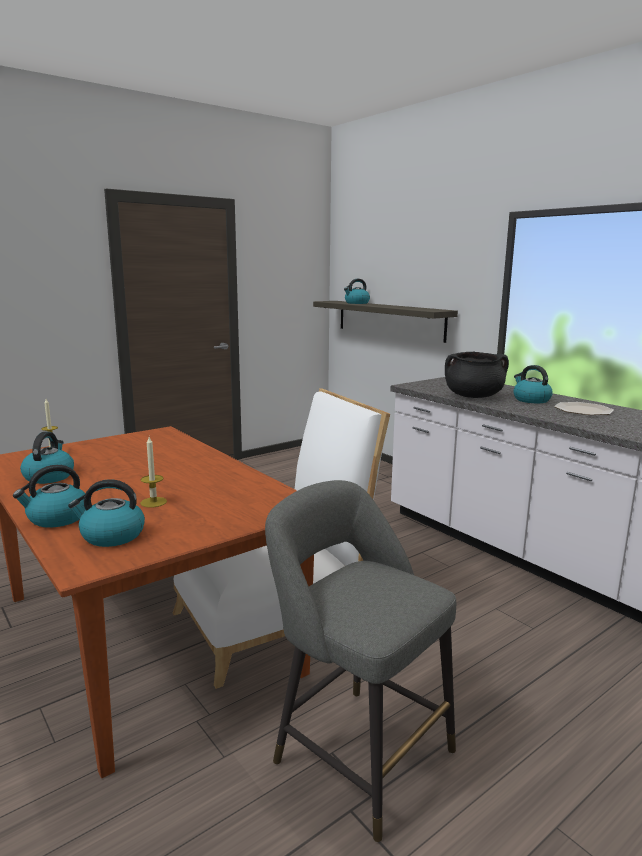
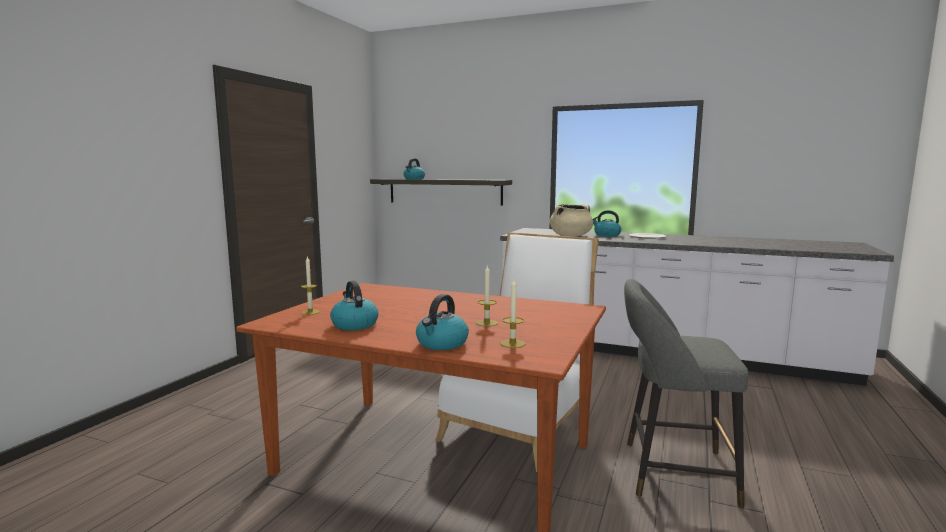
camera: 30 degrees left, 5 degrees down
(111, 536) = (512, 343): kettle -> candle
(473, 396) = (570, 236): black cooking pot -> beige cooking pot

